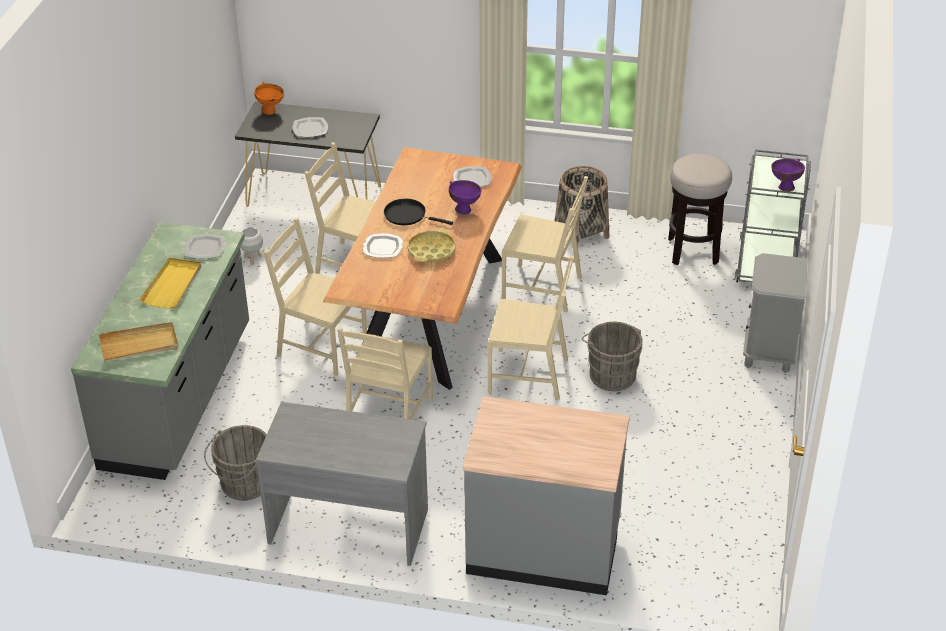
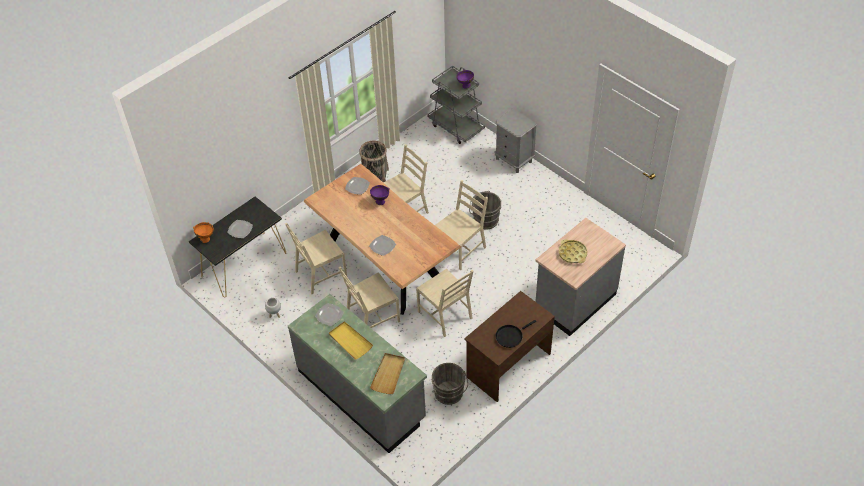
camera: 55 degrees left, 10 degrees up
(348, 525) = (507, 365): grey desk -> brown desk
(408, 215) = (365, 224): black frying pan -> black frying pan (510, 336)
(431, 250) = (401, 229): yellow tray -> yellow tray (572, 253)
(693, 251) = (425, 145): stool -> none

